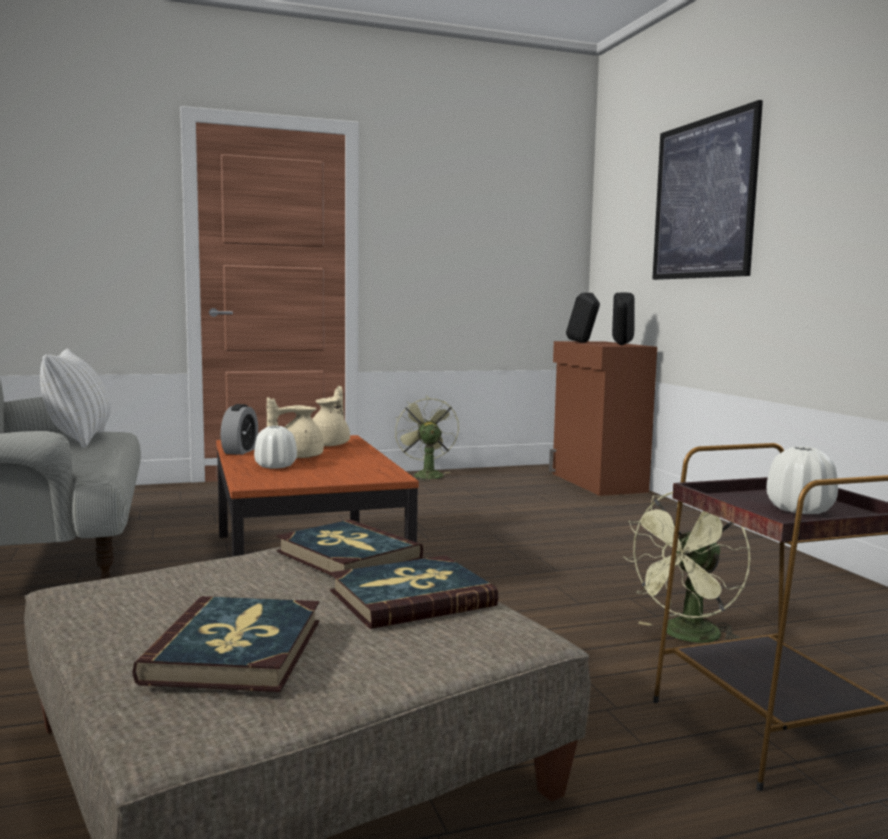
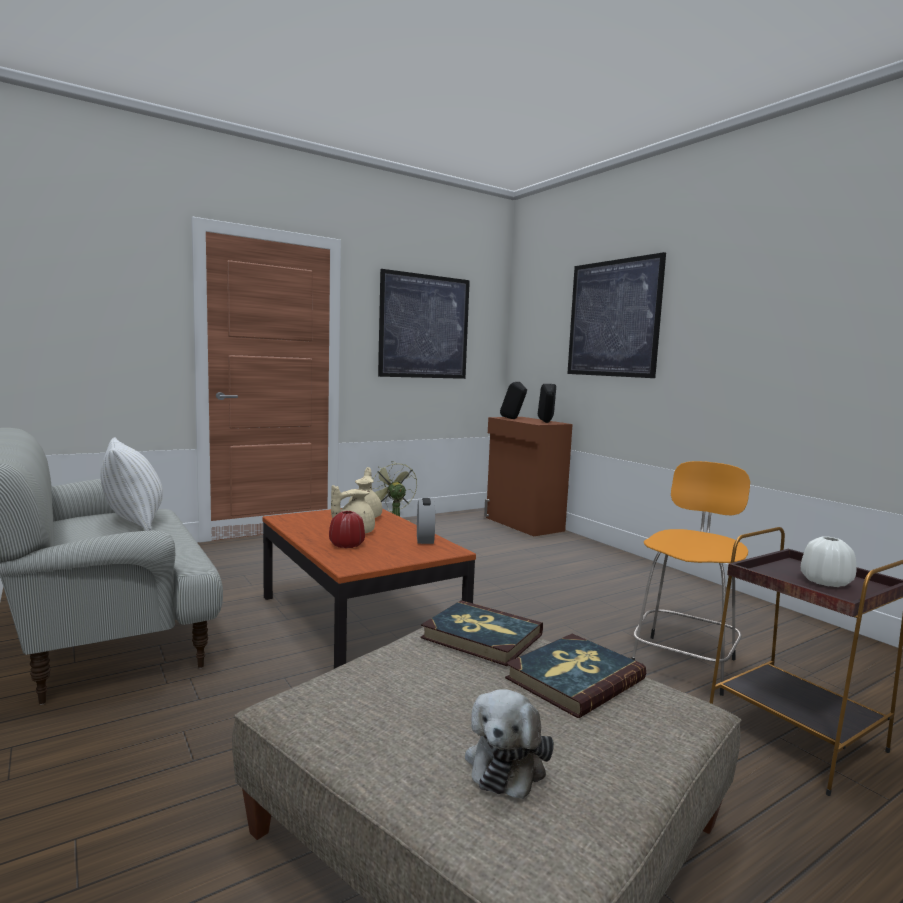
camera: 15 degrees left, 0 degrees up
(237, 650) = (507, 762): book -> plush toy
(240, 451) = (298, 529): alarm clock -> alarm clock (425, 539)
(275, 466) = (347, 545): white vase -> red vase
(471, 226) = (424, 326): none -> picture
(687, 637) = (684, 662): green fan -> orange stool

